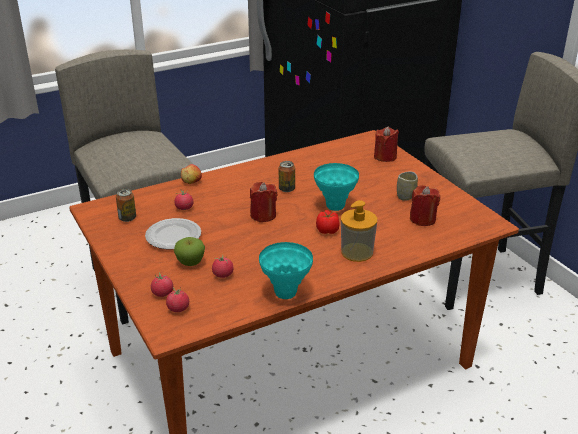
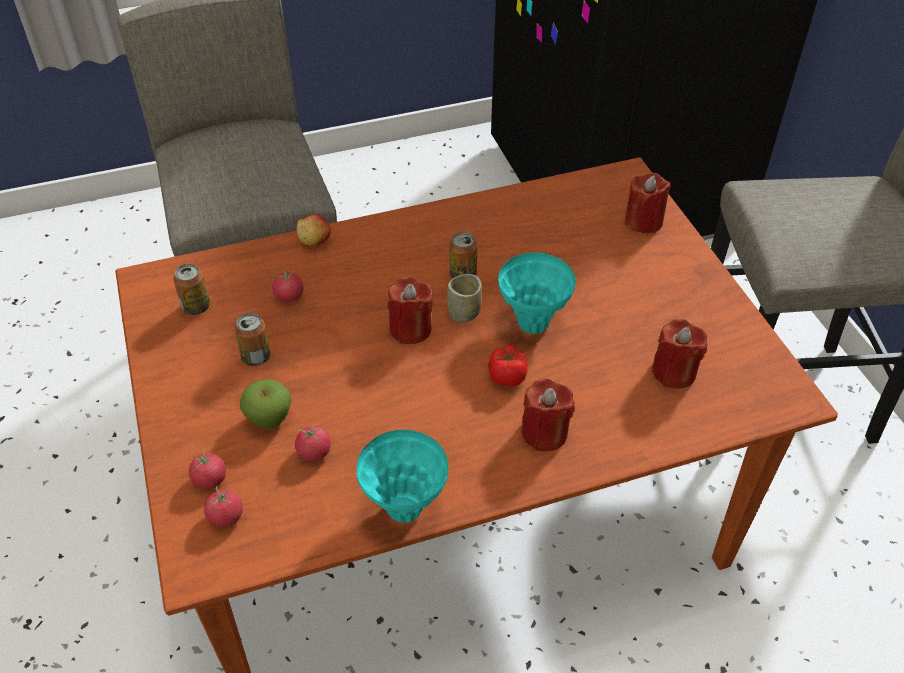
camera: 10 degrees right, 15 degrees up
(173, 237) = (256, 357): plate -> can
(357, 252) = (544, 433): soap dispenser -> red candle
(405, 196) = (657, 316): cup -> cup (464, 313)

